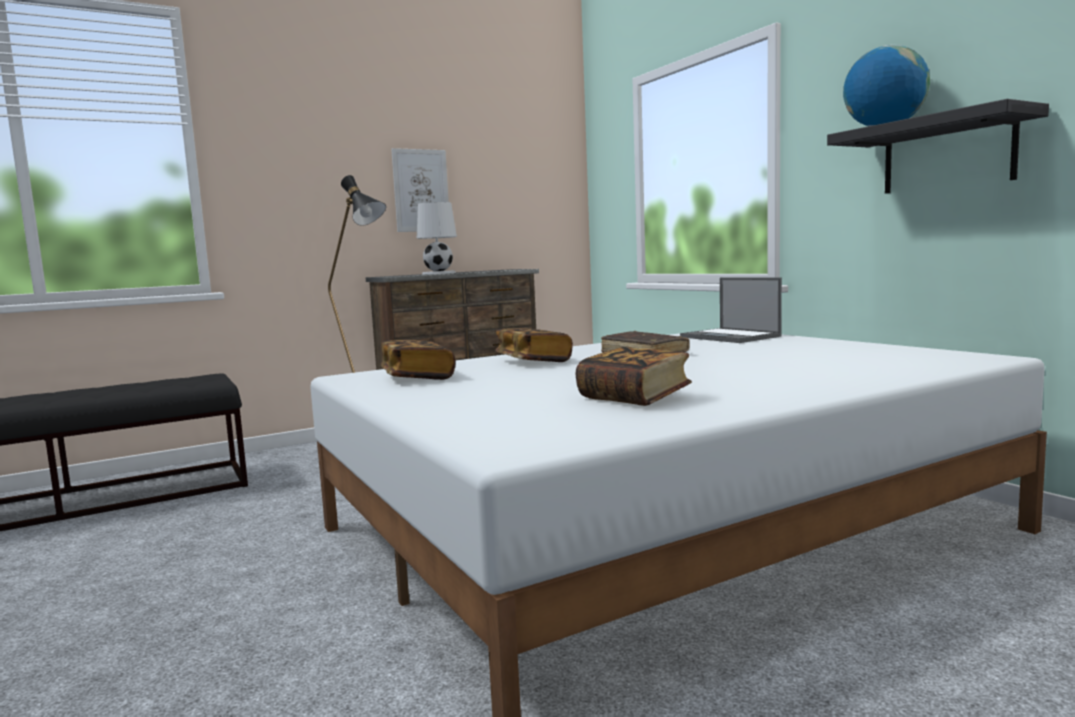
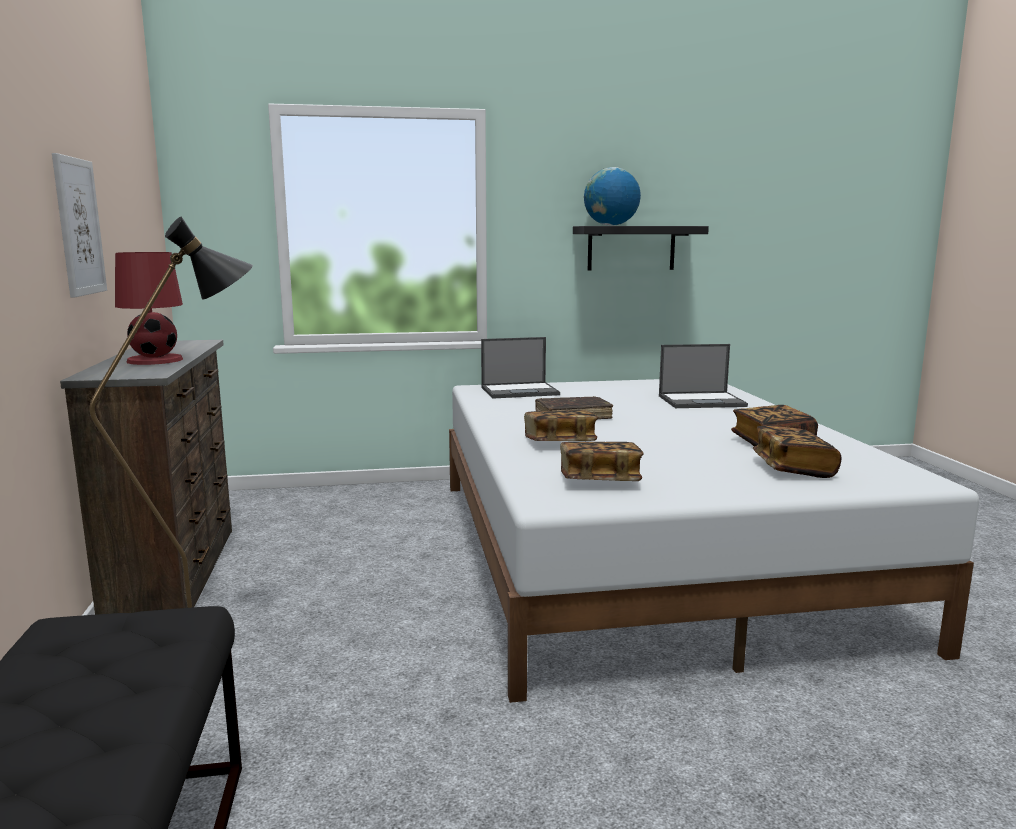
camera: 70 degrees left, 5 degrees up
(439, 273) = (154, 360): white table lamp -> red table lamp
(514, 409) = (793, 469): none -> book
(831, 367) = (702, 401): none -> laptop

